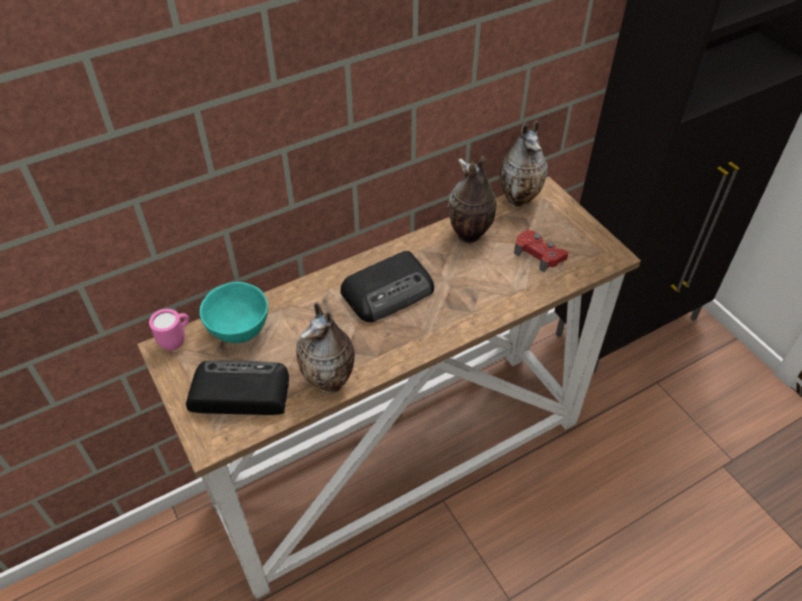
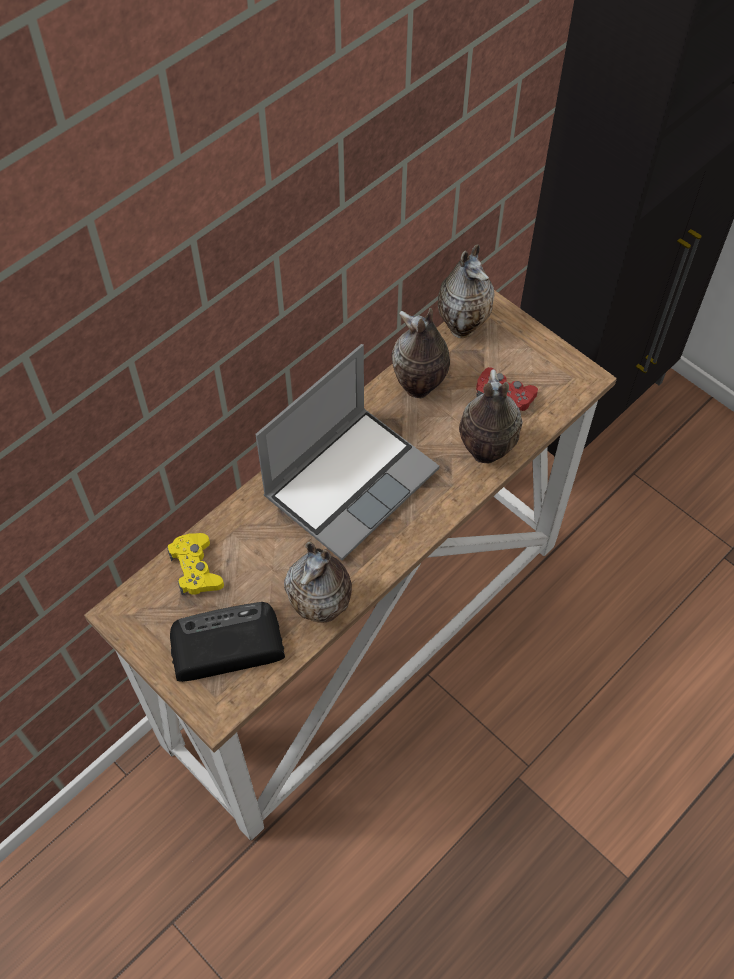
camera: 15 degrees left, 10 degrees up
(176, 341) = (129, 600): pink mug -> none
(239, 329) = (196, 569): turquoise bowl -> yellow game controller
(389, 291) = (351, 481): radio -> laptop
(509, 292) = (484, 452): none -> vase

